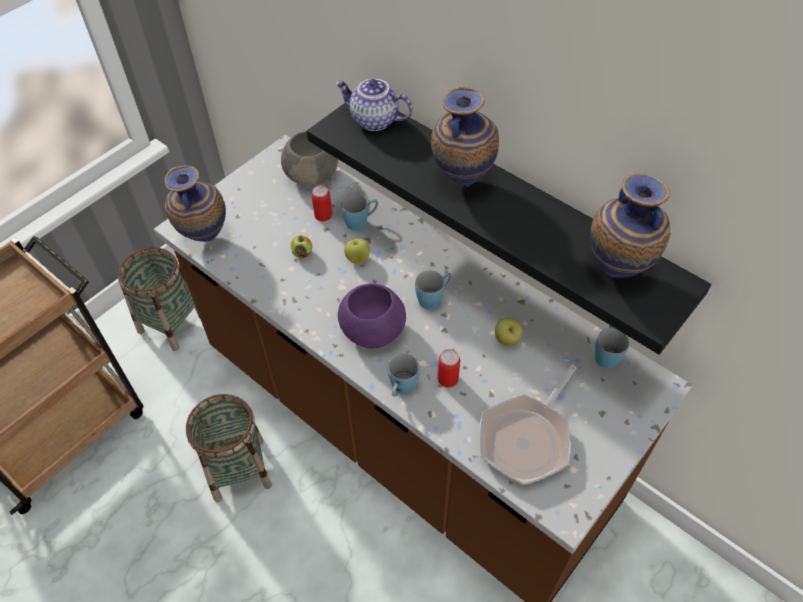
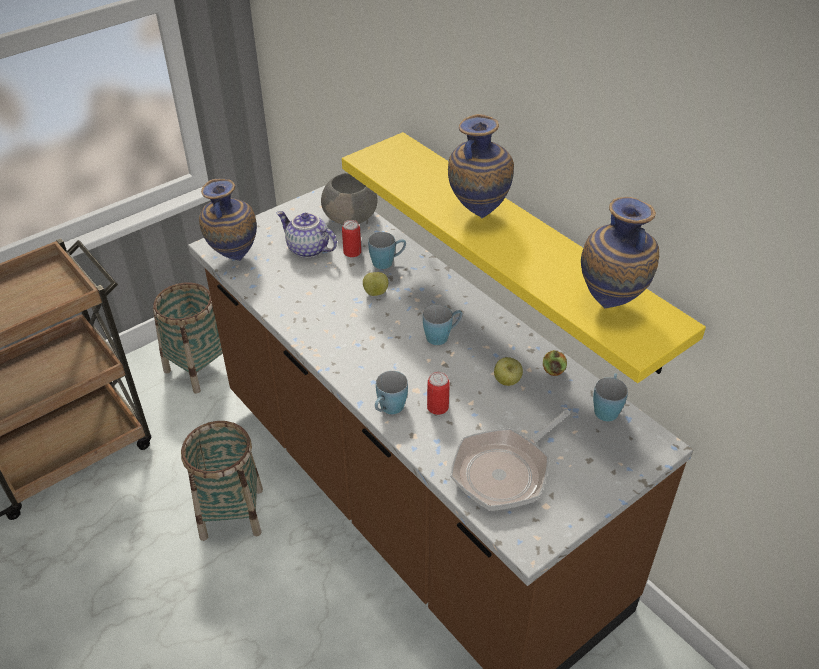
camera: 10 degrees right, 10 degrees down
(302, 253) = (323, 281): apple -> apple (553, 371)
(371, 330) = (373, 355): purple bowl -> none
(373, 121) = (407, 157): teapot -> teapot (307, 249)
(513, 205) = (530, 248): black shelf -> yellow shelf

